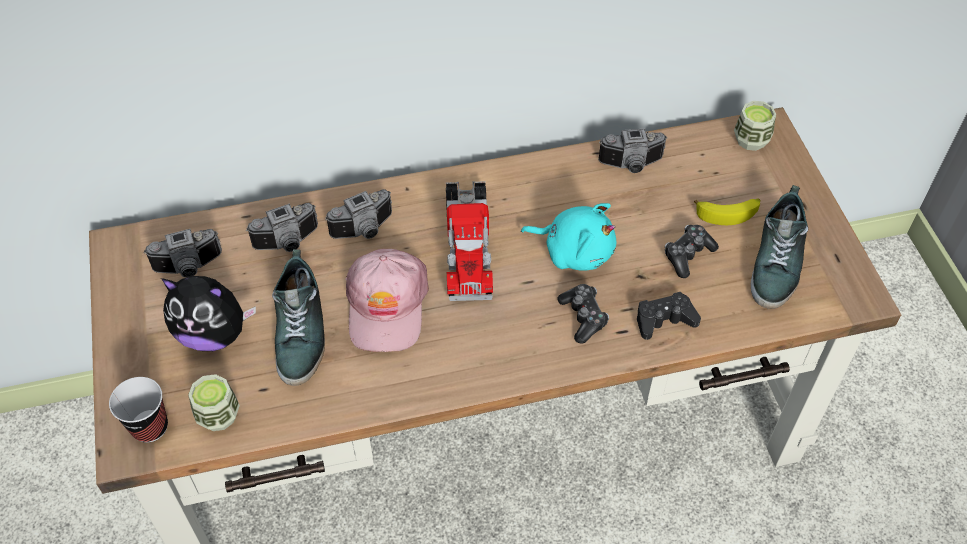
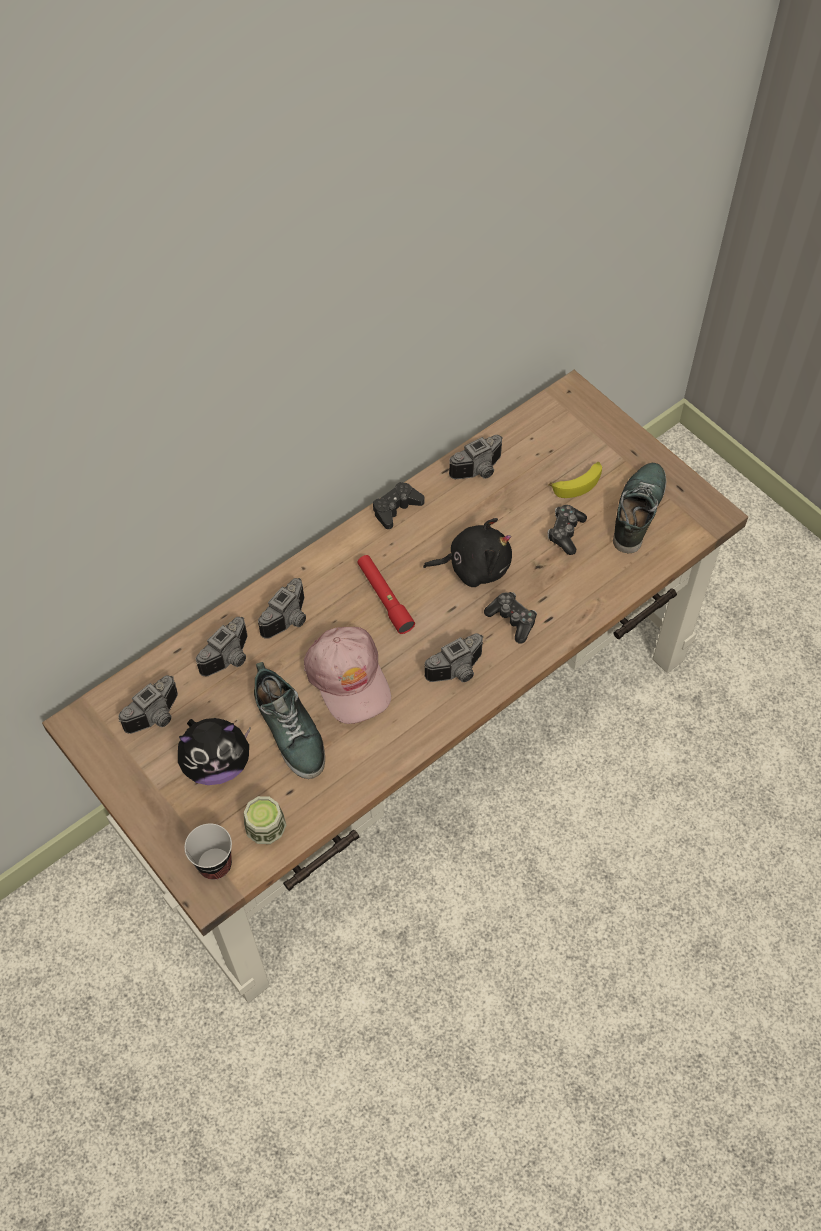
camera: 25 degrees left, 5 degrees up
(467, 245) = (384, 598): toy truck -> red flashlight
(498, 345) = (458, 672): none -> camera
(574, 251) = (474, 566): turquoise plush toy -> black plush toy
(664, 320) = (575, 596): black game controller -> black game controller (396, 508)
(751, 140) = (563, 410): cup -> none
(777, 262) = (637, 511): shoe -> shoe turned 150 degrees counterclockwise

